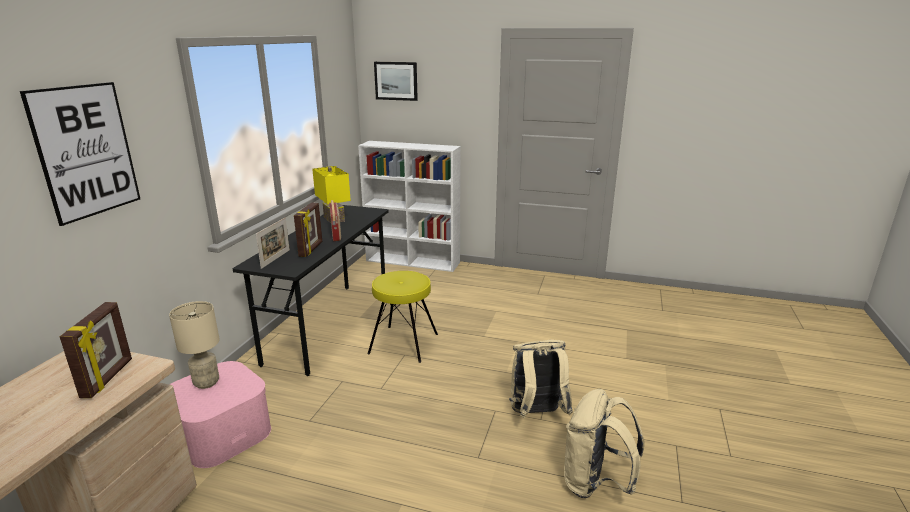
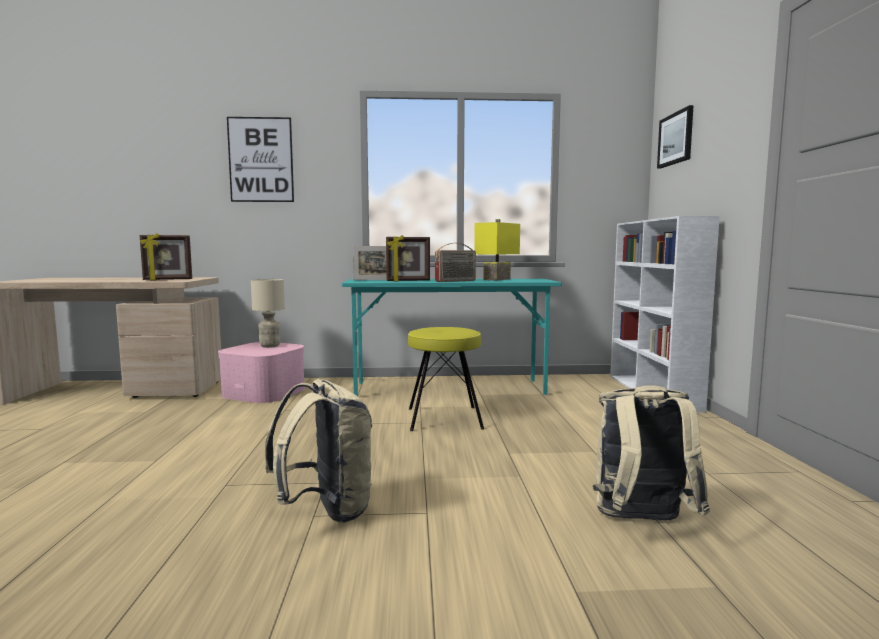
camera: 70 degrees right, 15 degrees down
(330, 325) = (450, 388): black desk -> turquoise desk
(595, 483) = (153, 576): beige backpack -> beige backpack (641, 522)

